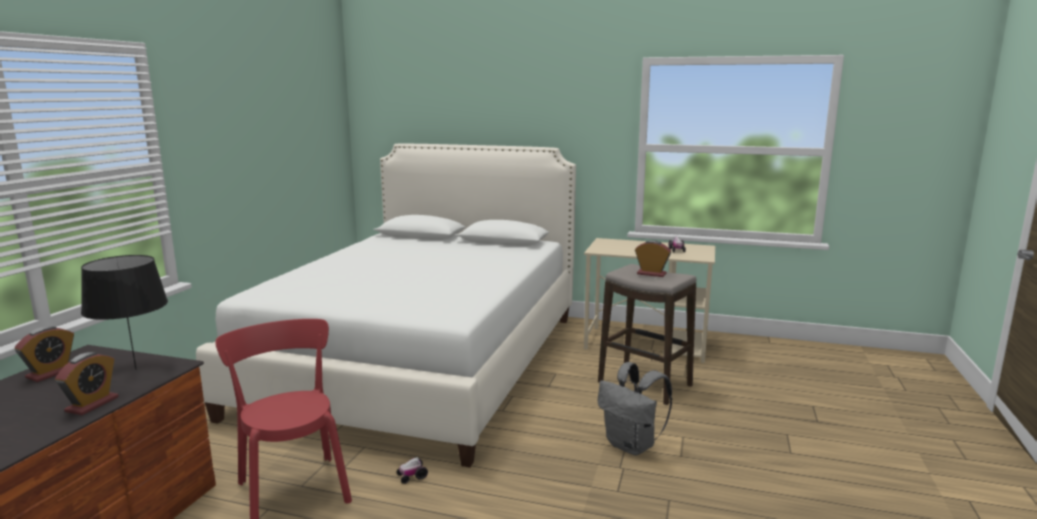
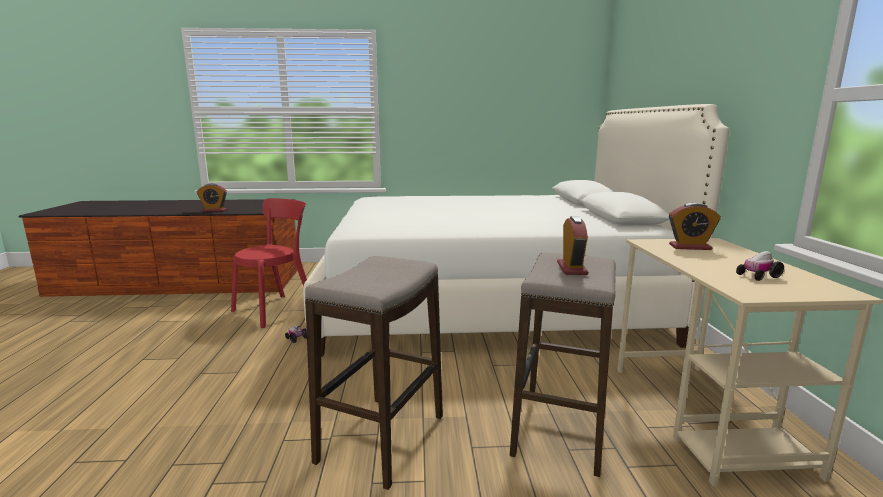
camera: 70 degrees right, 0 degrees up
(51, 373) = (254, 201): alarm clock -> alarm clock (690, 247)
(136, 369) = (259, 208): black table lamp -> none
(632, 446) = (382, 439): grey backpack -> stool

